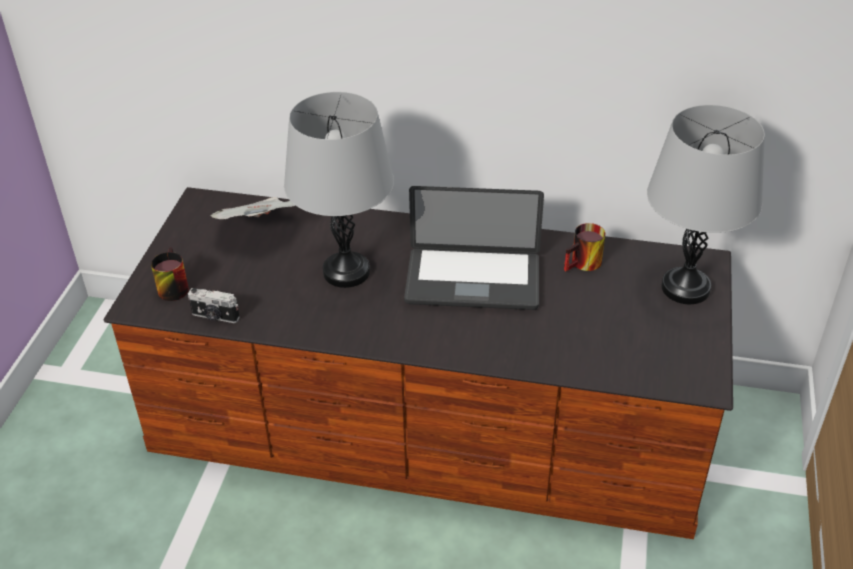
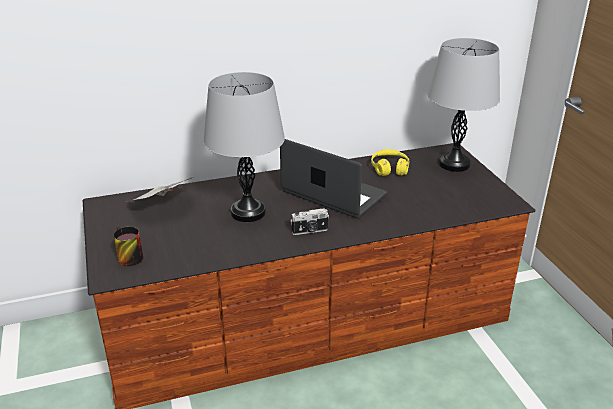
camera: 30 degrees left, 10 degrees down
(215, 317) = (178, 264): camera -> camera (310, 231)
(472, 281) = (333, 194): laptop -> laptop turned 120 degrees counterclockwise
(584, 265) = (389, 169): mug -> yellow headphones

